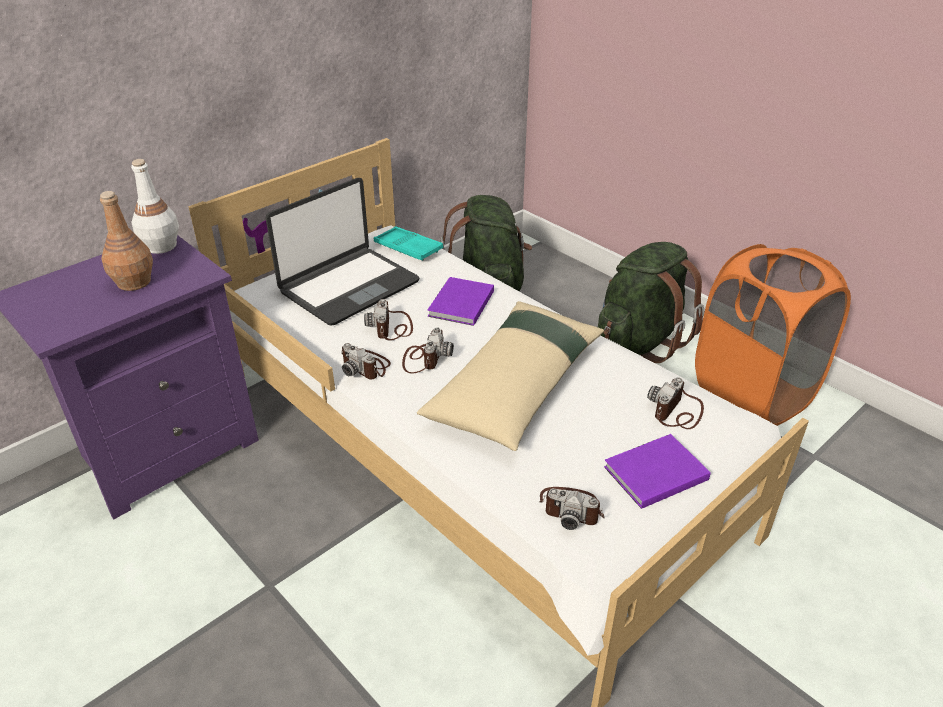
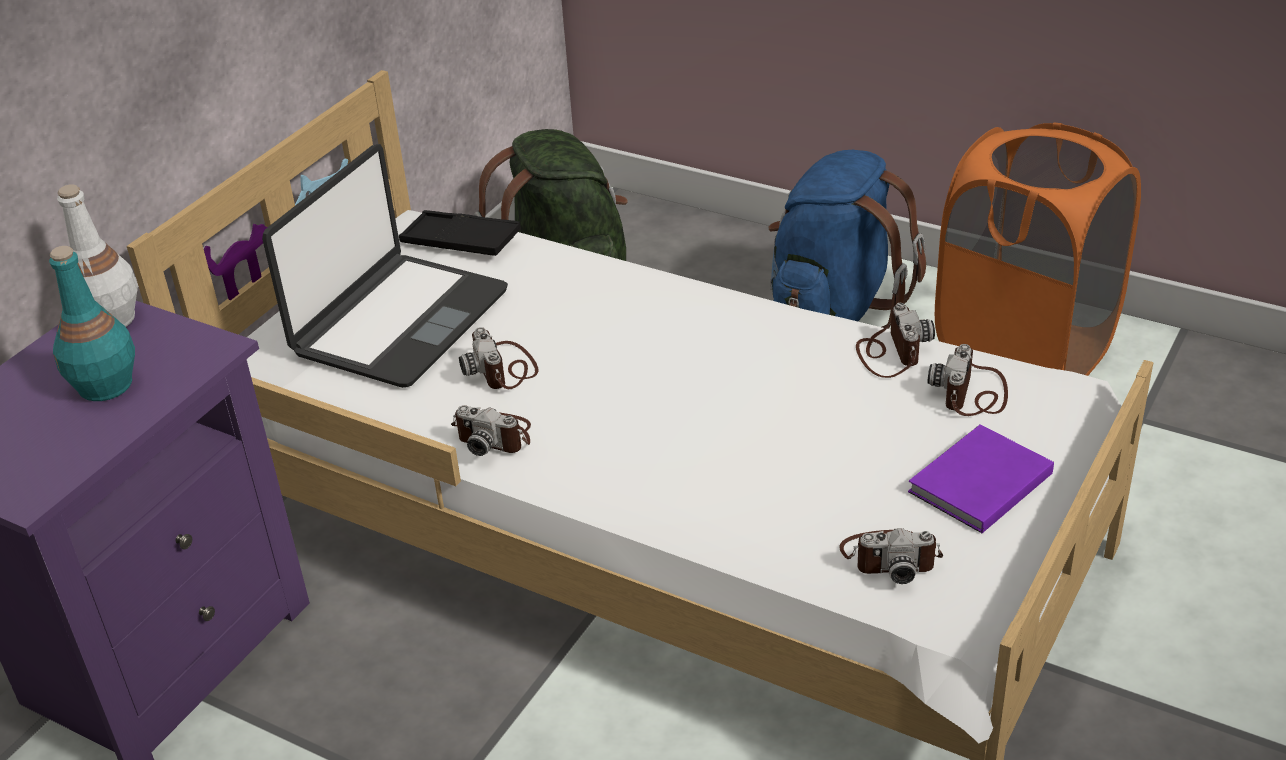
camera: 15 degrees left, 0 degrees up
(134, 282) = (106, 386): brown bottle -> turquoise bottle
(408, 248) = (461, 241): turquoise tray -> black tray
(424, 358) = (577, 403): camera -> camera (890, 353)
(459, 304) = (588, 311): purple book -> none
(516, 385) = (733, 411): beige pillow -> none
(640, 341) = (834, 310): green backpack -> blue backpack

